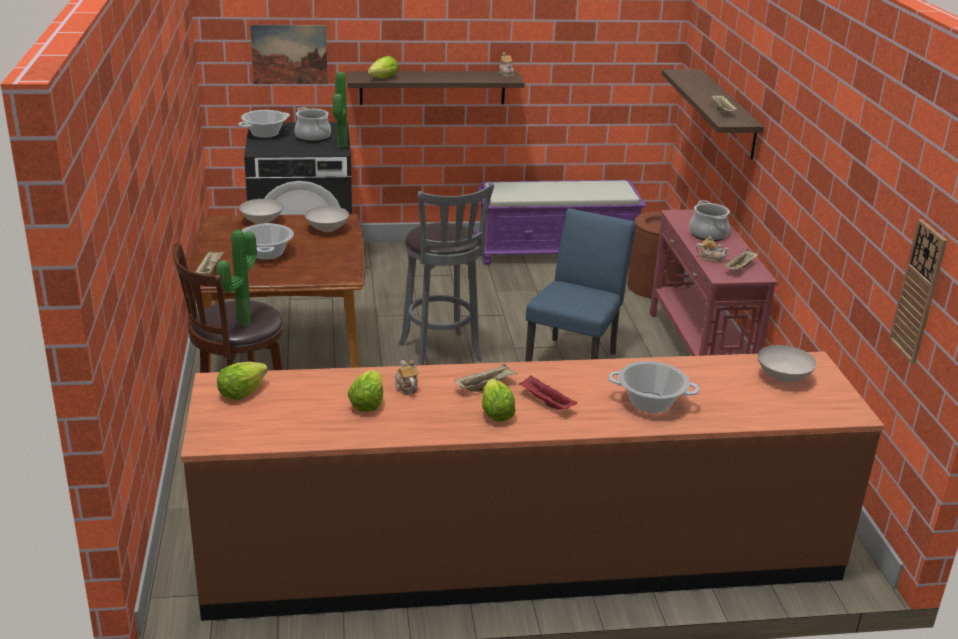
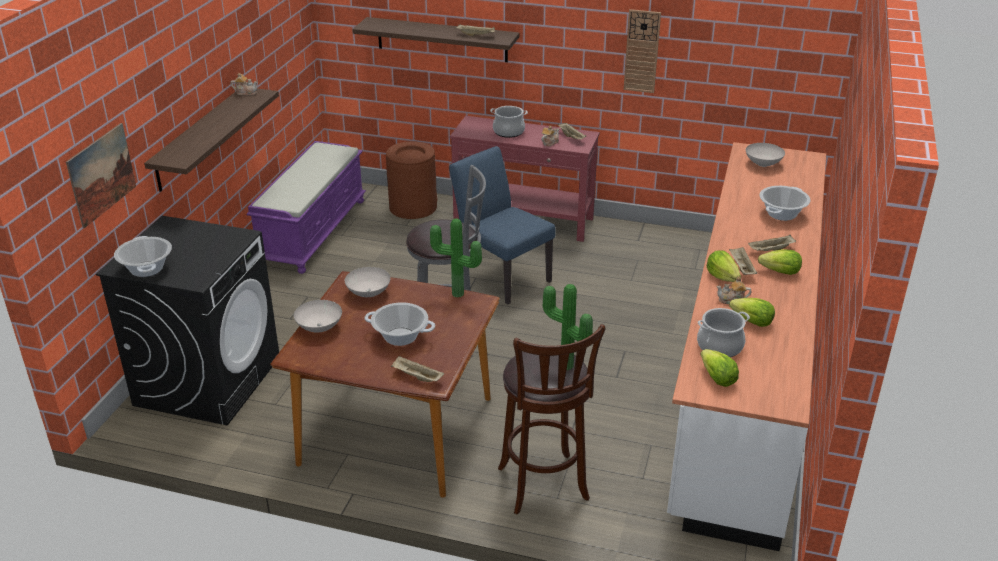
camera: 65 degrees left, 5 degrees up
(312, 137) = (188, 242): cooking pot -> cooking pot (719, 346)
(340, 145) = (228, 232): potted plant -> potted plant (457, 295)
(383, 78) = (194, 148): lettuce -> lettuce (722, 277)
(522, 554) = (744, 370): brown counter -> white counter
(545, 402) = (770, 250): red tray -> beige tray
(918, 292) = (791, 73): wall clock -> wall clock (642, 51)

